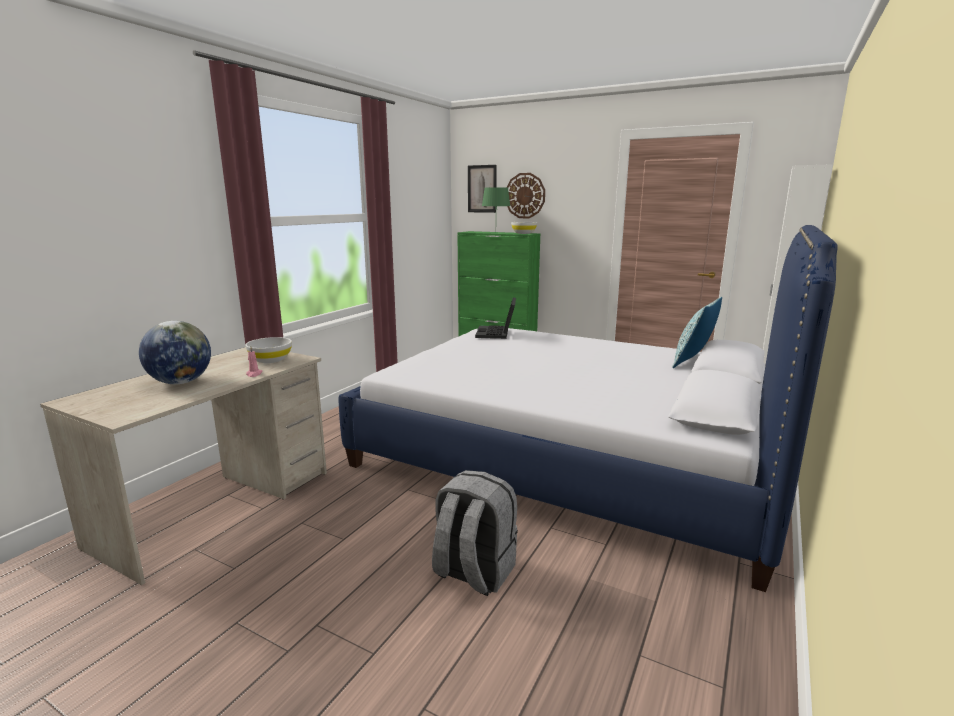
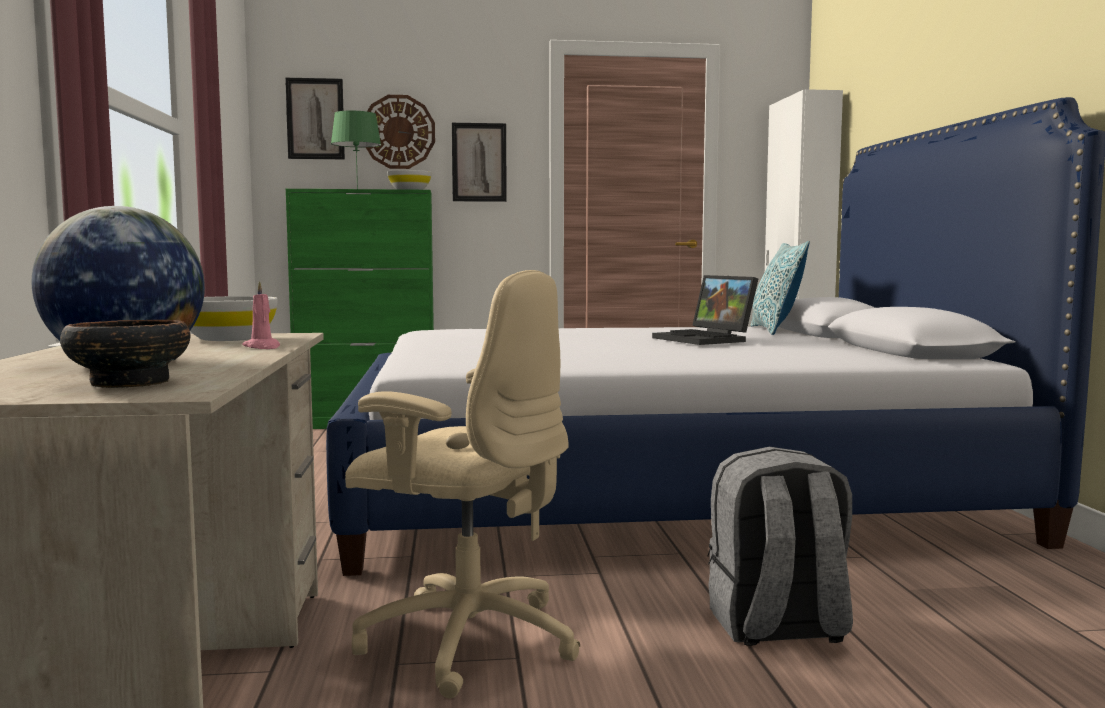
camera: 35 degrees left, 10 degrees down
(133, 405) = (128, 383): none -> bowl
(340, 521) = (466, 640): none -> beige office chair
(497, 333) = (467, 329): laptop -> laptop (707, 339)
(570, 214) = (479, 162): none -> picture

